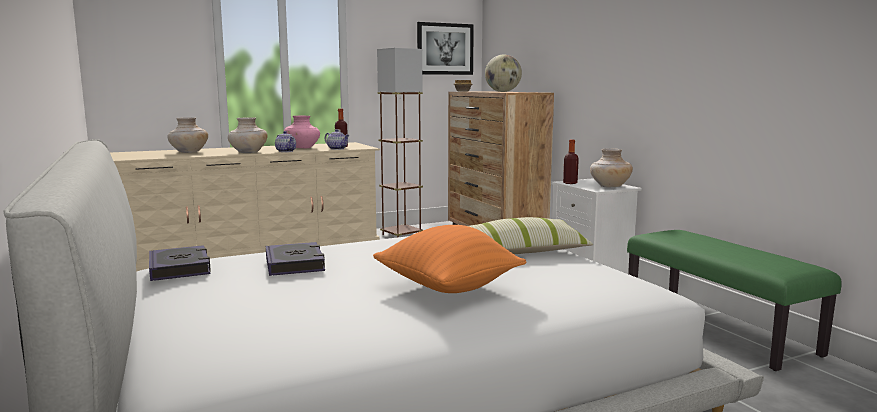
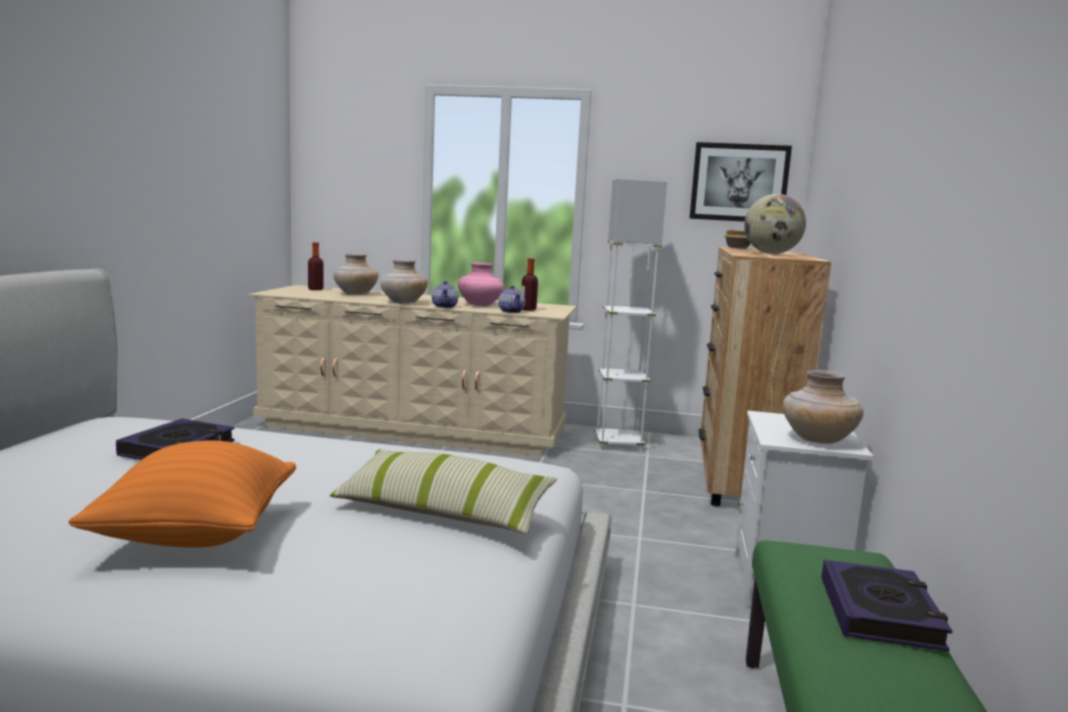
camera: 35 degrees right, 0 degrees up
(180, 268) = (95, 424): book -> book (880, 613)
(401, 235) = (618, 444): brown floor lamp -> white floor lamp
(570, 183) = (768, 419): bottle -> bottle (315, 289)

